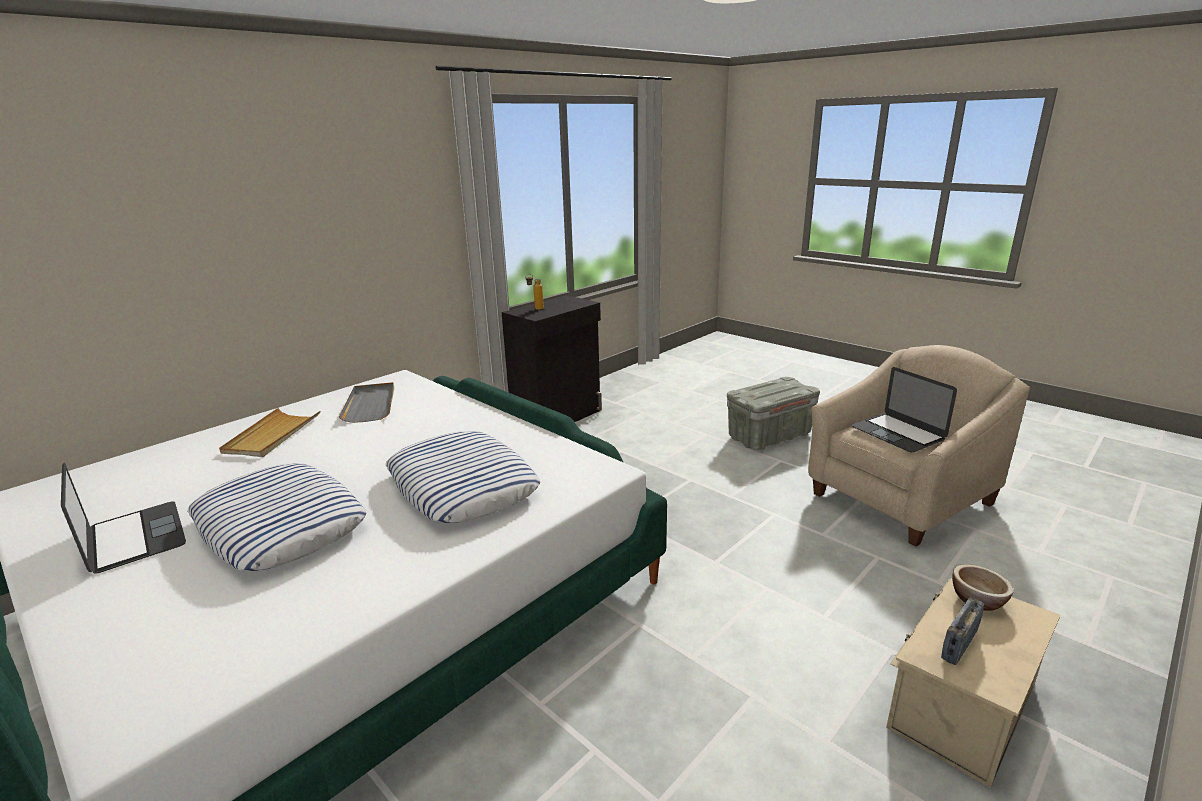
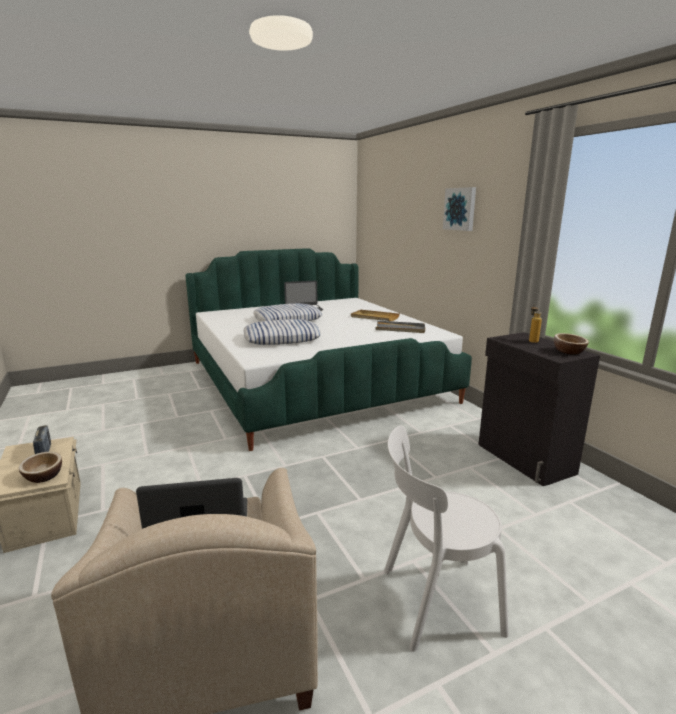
camera: 110 degrees right, 5 degrees down
(325, 194) = (460, 209): none -> picture
(564, 300) = (568, 351): none -> bowl
(769, 436) = (435, 601): grey storage box -> white chair

